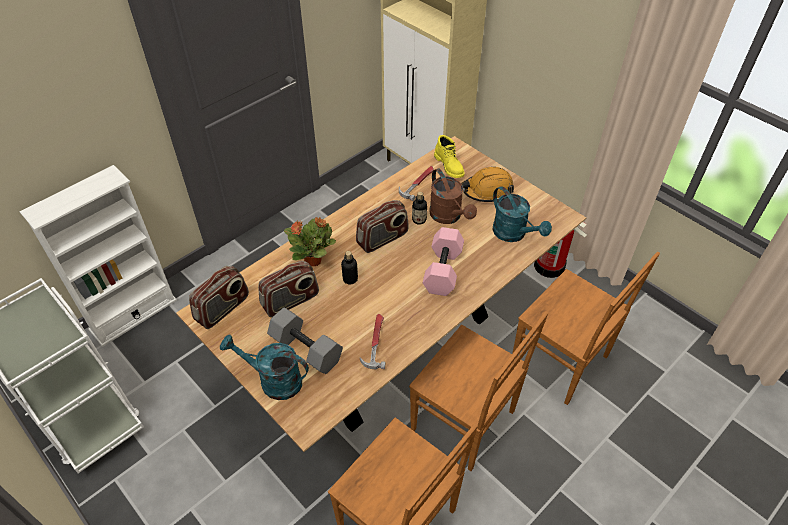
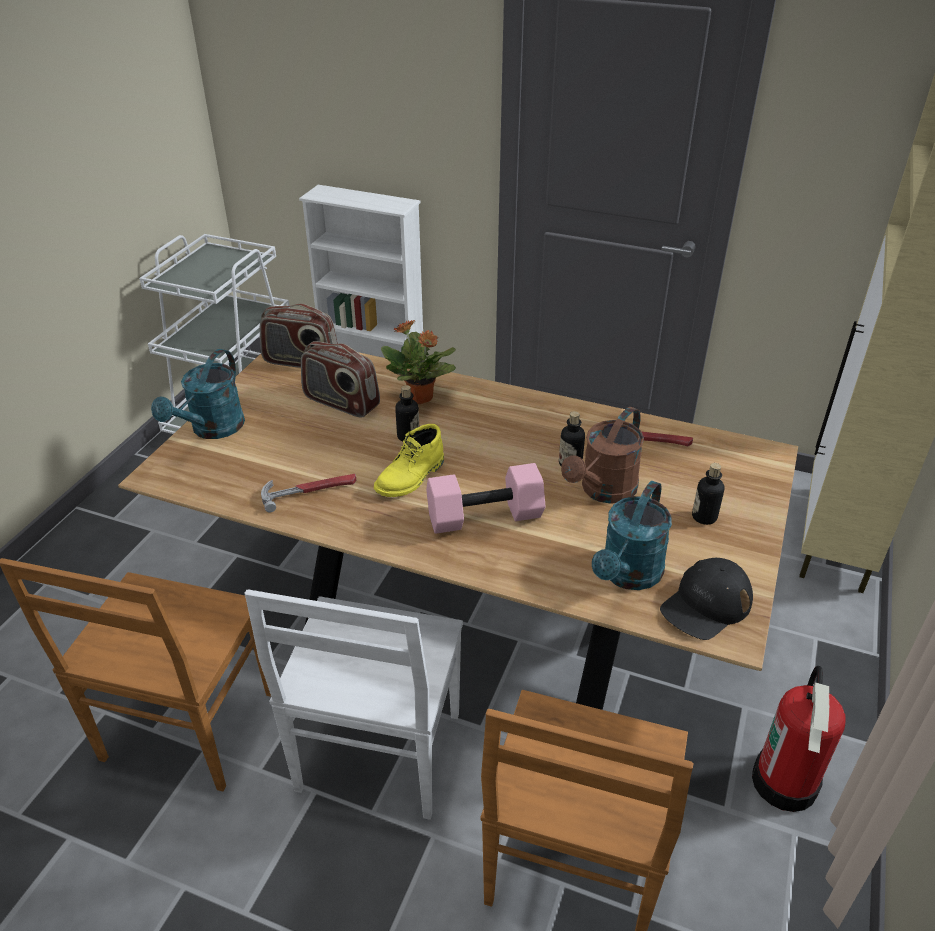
camera: 65 degrees right, 10 degrees down
(273, 380) = (212, 430): turquoise watering can -> turquoise watering can turned 150 degrees counterclockwise
(305, 349) = (269, 437): grey dumbbell -> none
(382, 239) = (503, 441): radio -> none
(449, 166) = (720, 460): yellow boot -> yellow boot (411, 478)
(465, 422) = (377, 756): brown chair -> white chair
(487, 190) = (704, 517): orange hard hat -> bottle
(544, 217) = (706, 605): none -> black cap

